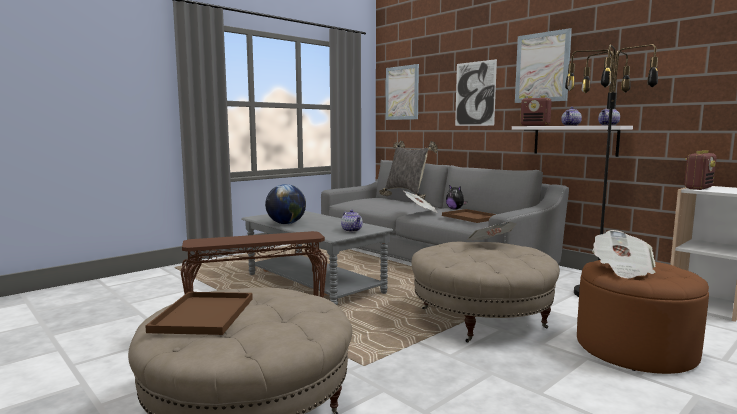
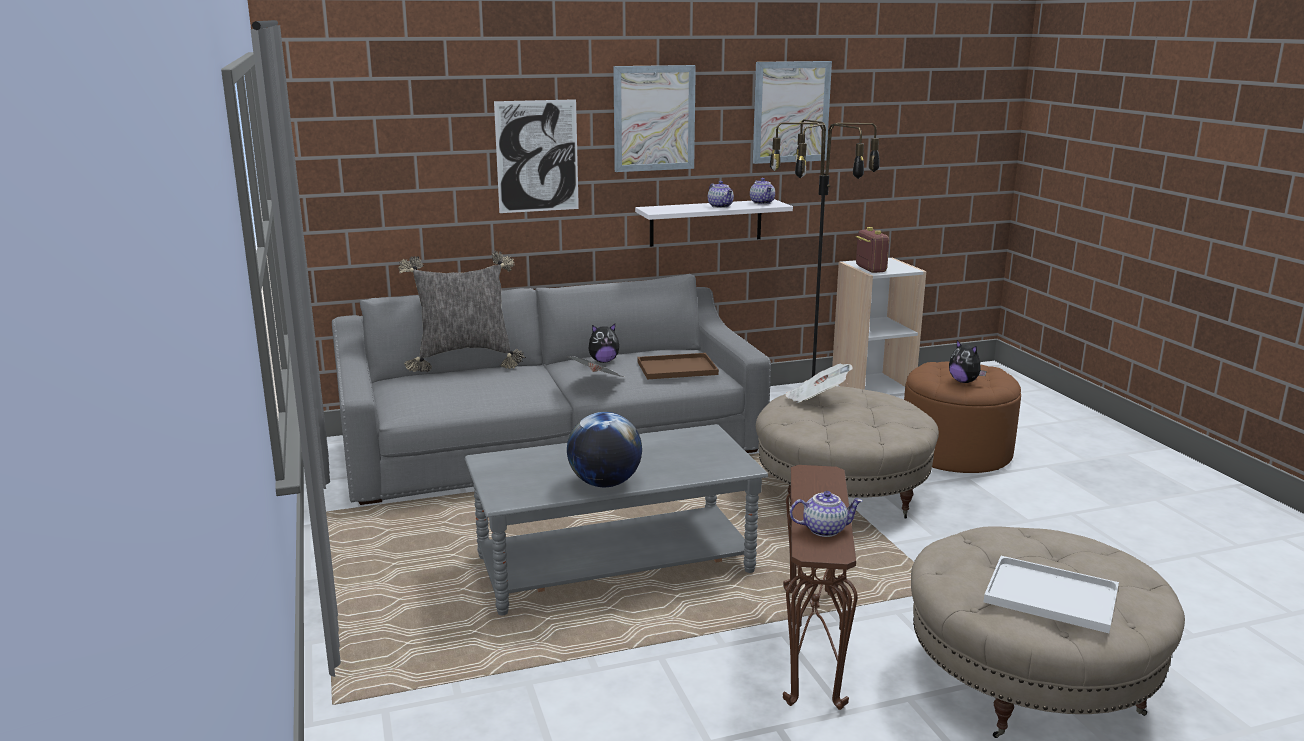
camera: 65 degrees left, 10 degrees up
(203, 313) = (1048, 596): brown tray -> white tray
(352, 230) = (709, 448): teapot -> teapot (824, 529)
(402, 93) = (355, 152): picture -> picture (791, 112)
(535, 125) = (670, 209): radio -> none
(622, 270) = (964, 381): newspaper -> plush toy

